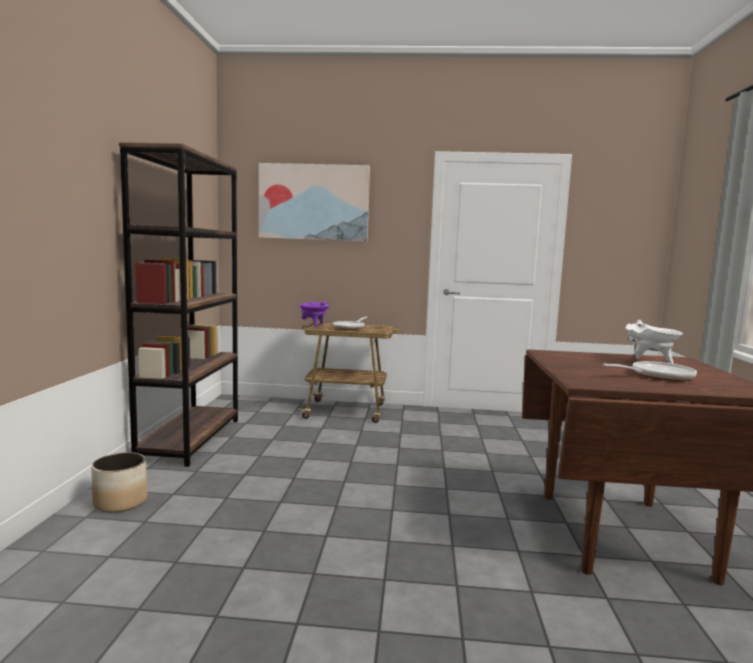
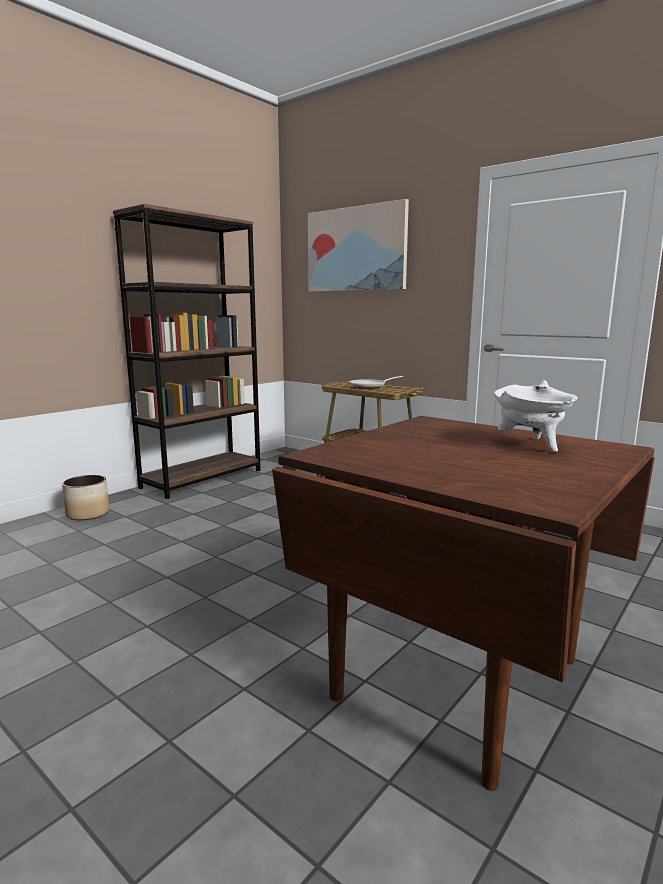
camera: 35 degrees right, 5 degrees up
(313, 325) = (343, 383): purple cooking pot -> none
(657, 376) = (464, 460): frying pan -> none

